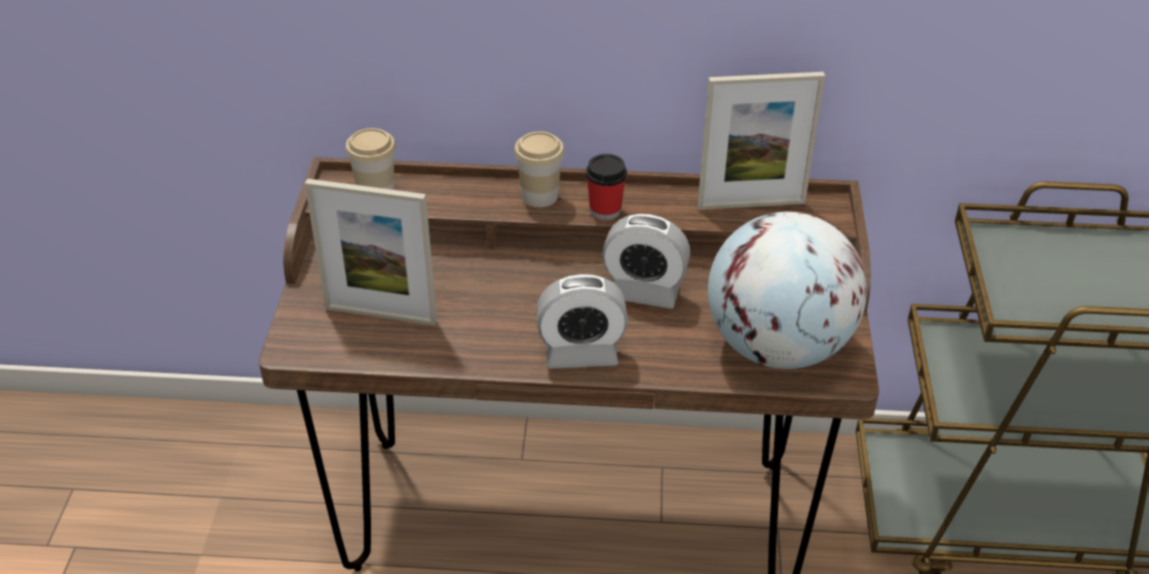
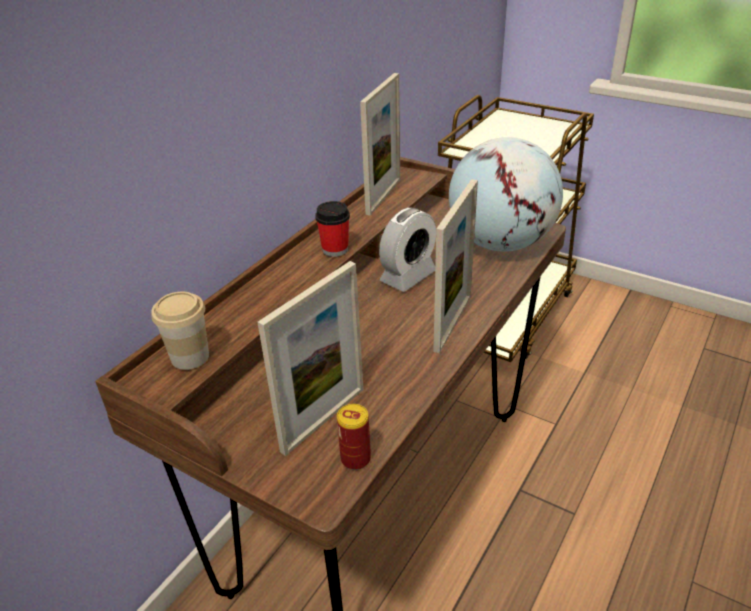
camera: 60 degrees left, 5 degrees down
(344, 352) = (355, 459): none -> can
(539, 196) = (288, 273): cup -> none
(581, 354) = (453, 323): alarm clock -> picture frame

